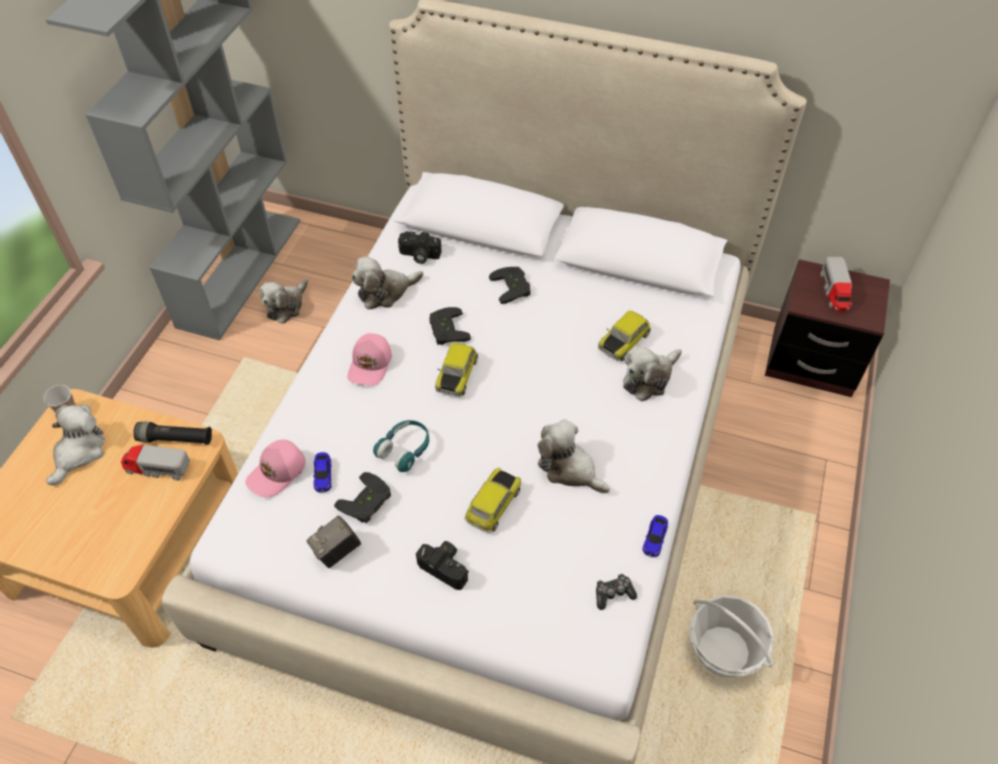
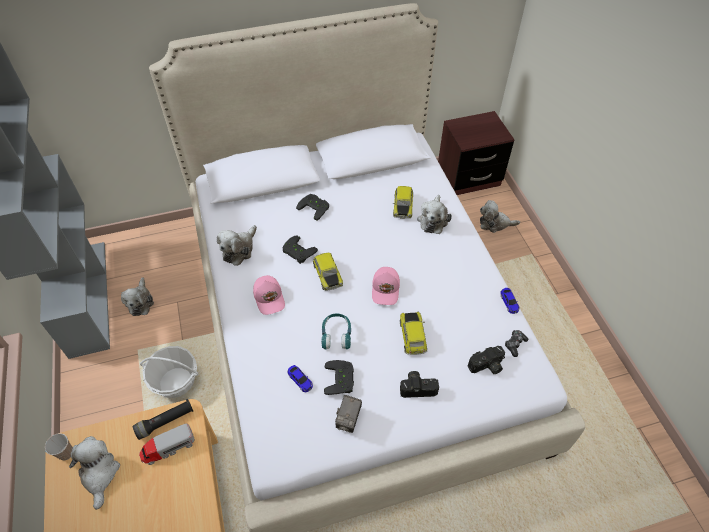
camera: 35 degrees left, 0 degrees up
(278, 473) = (269, 396): pink cap -> pink cap (386, 289)
(419, 255) = (241, 217): camera -> camera (487, 366)
(569, 468) = (435, 291): plush toy -> plush toy (495, 223)
(723, 651) = (545, 349): basket -> basket (176, 382)
(834, 291) = (475, 129): toy truck -> none

